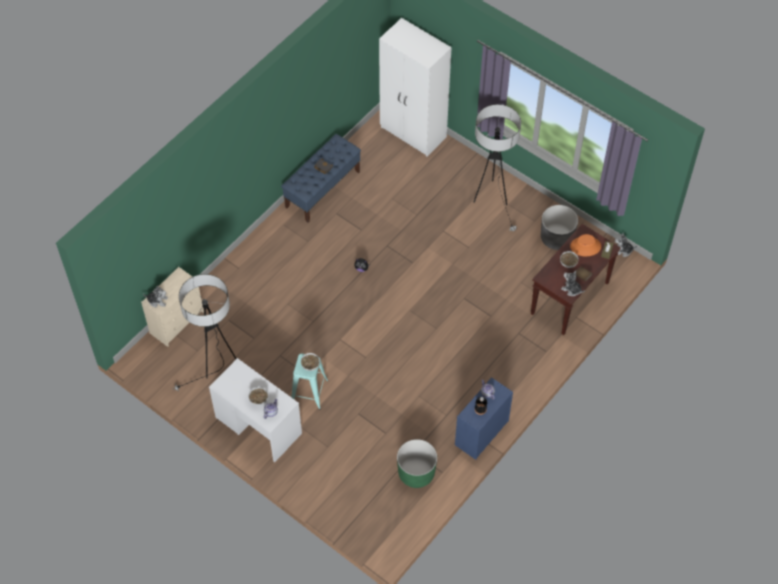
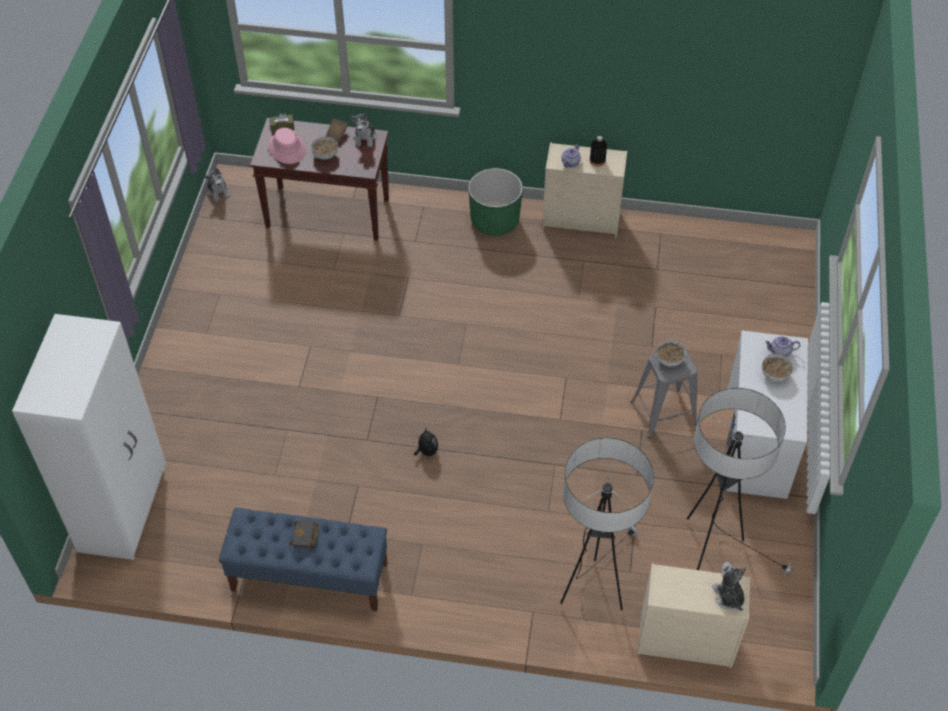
camera: 120 degrees left, 5 degrees down
(309, 391) = (663, 413): turquoise stool -> grey stool
(416, 473) = (681, 255): green planter -> green planter (495, 221)
(481, 433) = (582, 220): blue dresser -> beige dresser
(492, 199) = (207, 355): floor lamp -> floor lamp (594, 590)
(556, 238) = (236, 261): grey planter -> none
(585, 246) = (287, 148): orange hat -> pink hat

